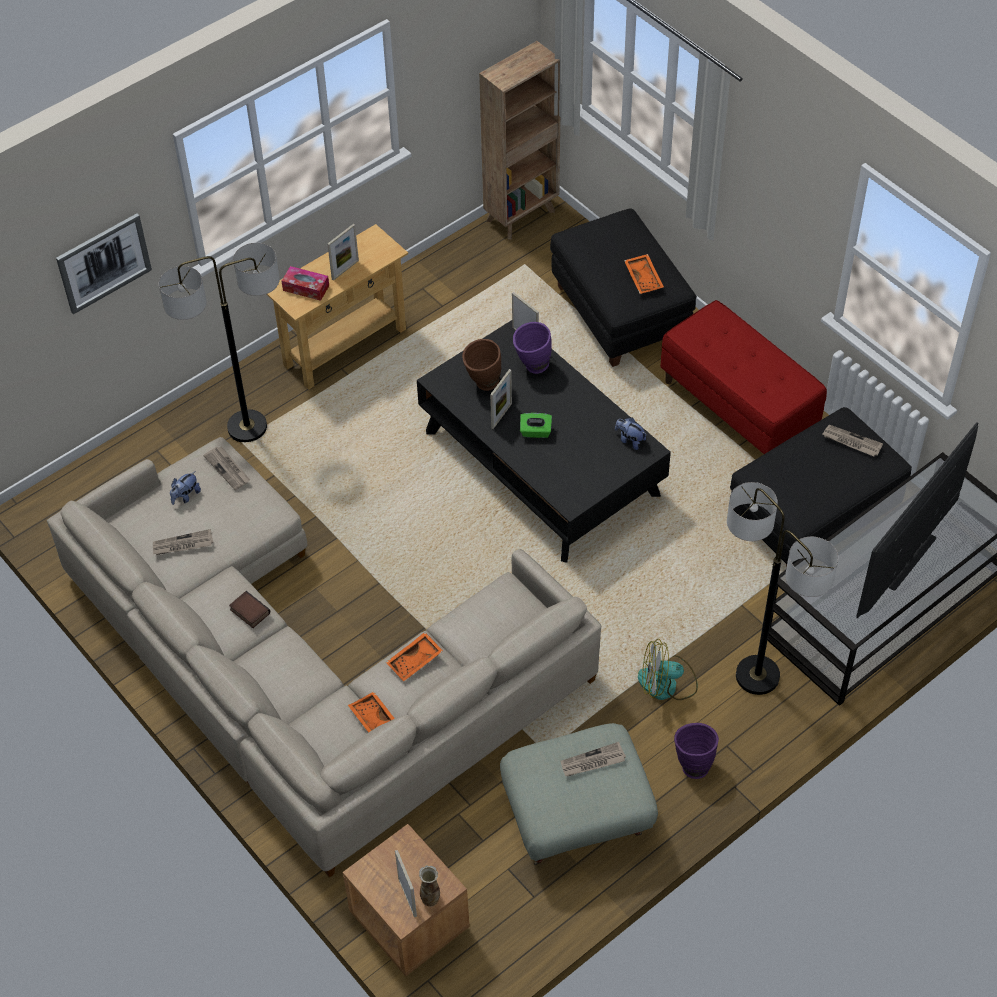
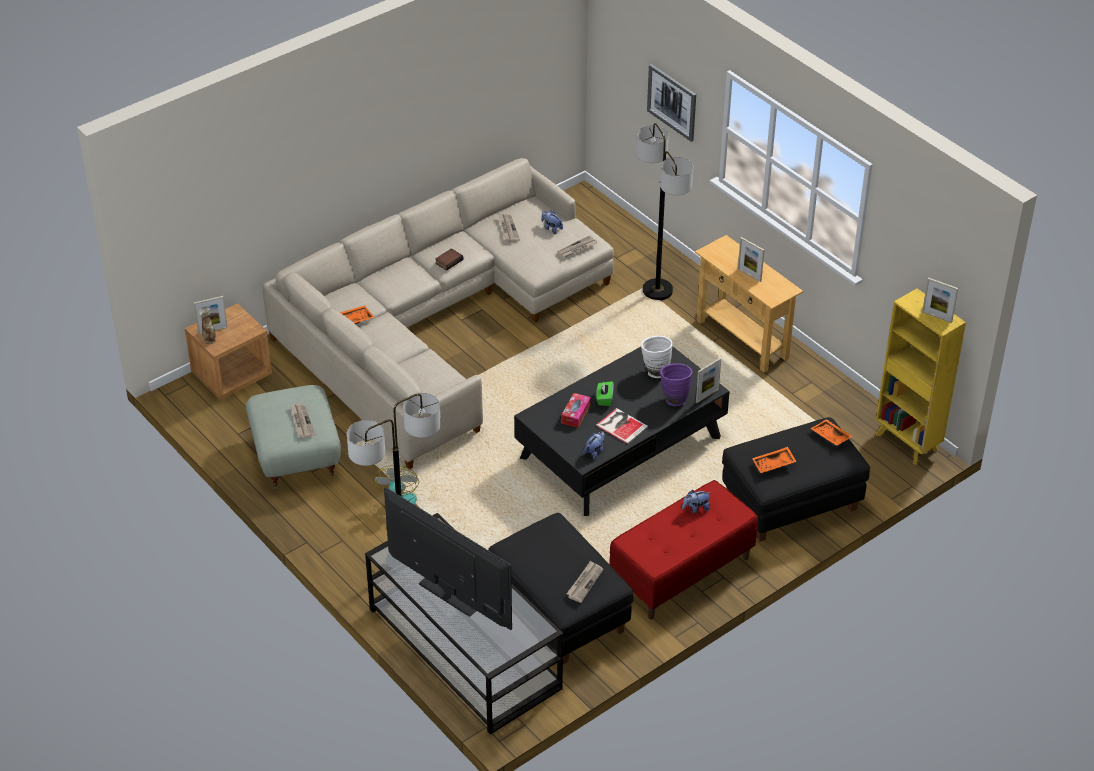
camera: 90 degrees right, 10 degrees down
(306, 288) = (728, 255): tissue box -> tissue box (575, 414)
(415, 661) = (397, 337): orange tray -> orange tray (830, 437)
(482, 384) = (655, 371): brown vase -> white vase
(501, 416) = (621, 381): picture frame -> picture frame (937, 317)
(522, 215) = (907, 443): brown bookcase -> yellow bookcase
(581, 415) = (621, 425): none -> book
(692, 764) = (329, 520): purple vase -> none
(713, 350) = (696, 508): none -> plush toy

